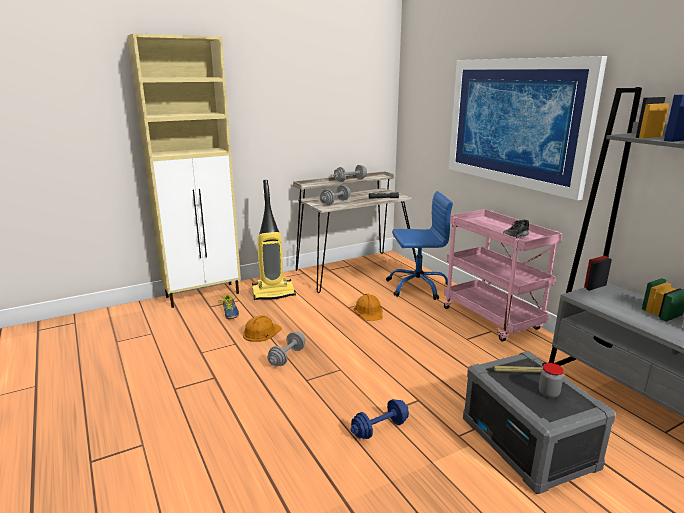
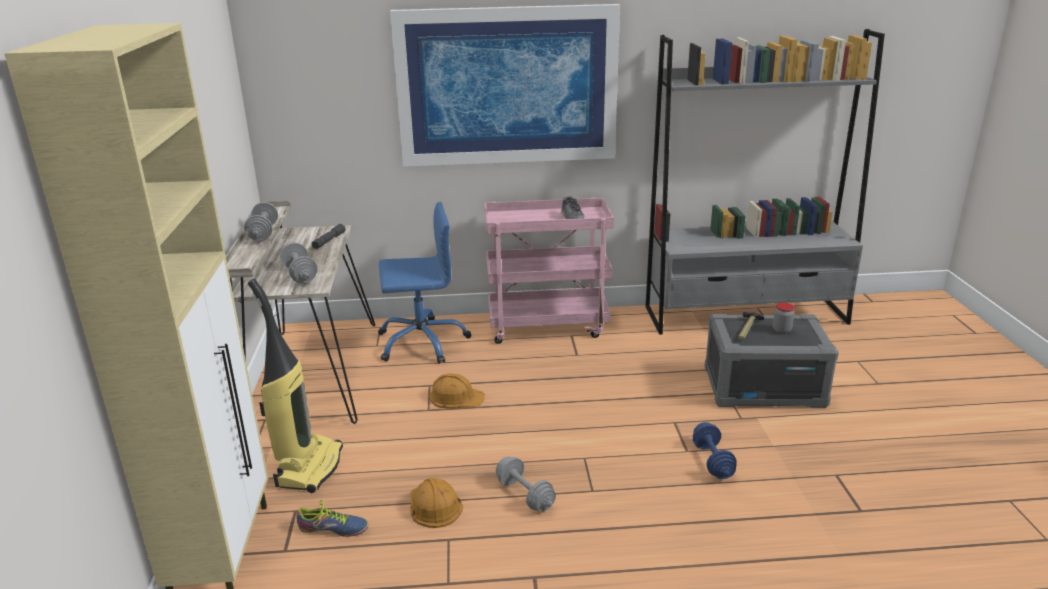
camera: 65 degrees left, 5 degrees up
(417, 286) = (422, 342): blue office chair -> blue office chair turned 60 degrees clockwise

